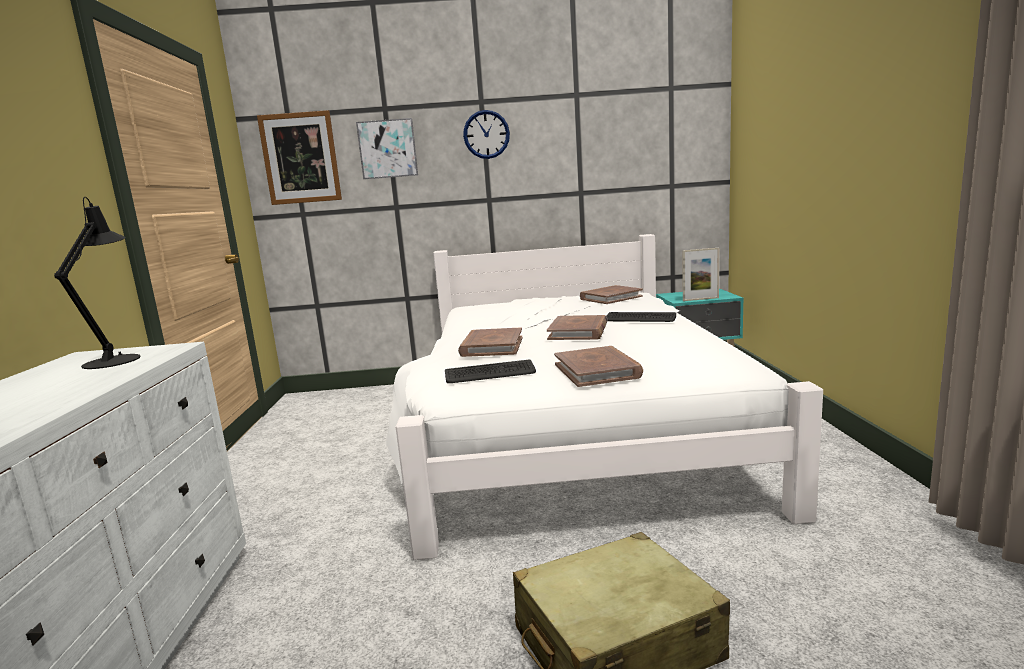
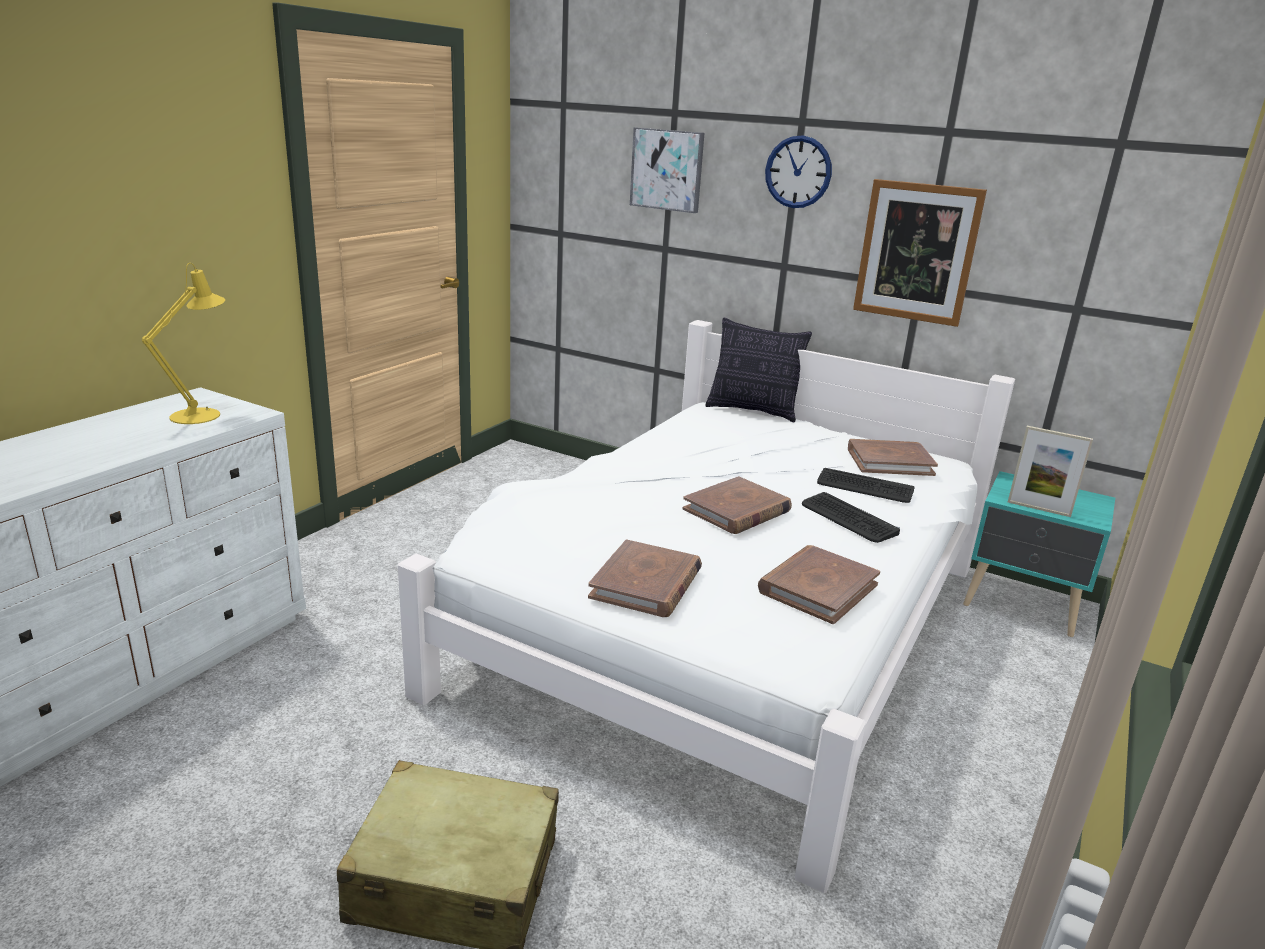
camera: 30 degrees right, 10 degrees up
(116, 359) = (201, 414): black table lamp -> yellow table lamp
(300, 158) = (567, 163): picture -> picture (916, 252)
(490, 373) = (547, 536): keyboard -> keyboard (864, 487)
(492, 346) = (612, 494): brown book -> brown book (817, 588)
(495, 302) = (753, 411): none -> pillow

